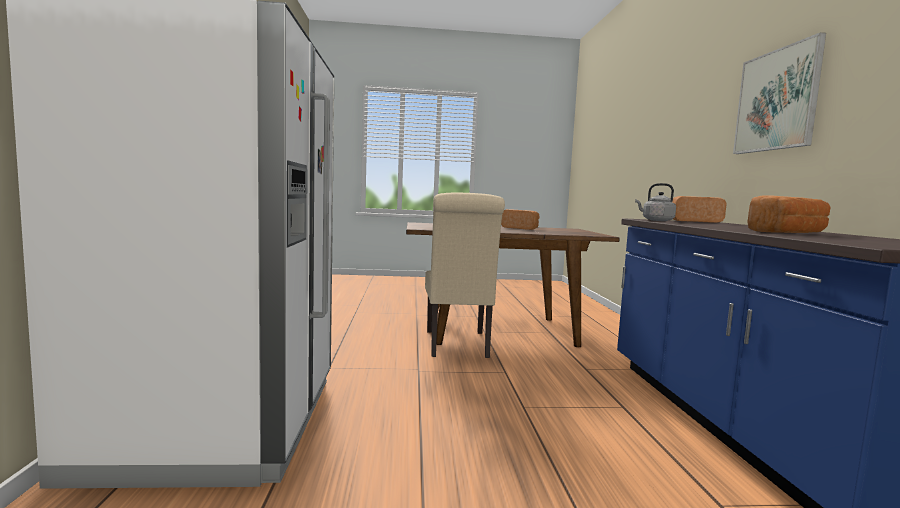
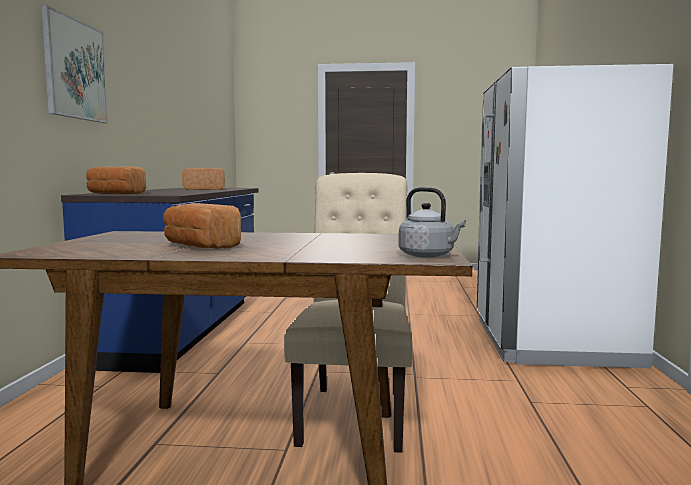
camera: 170 degrees left, 0 degrees up
(656, 220) = (175, 193): grey kettle -> grey kettle (428, 256)

